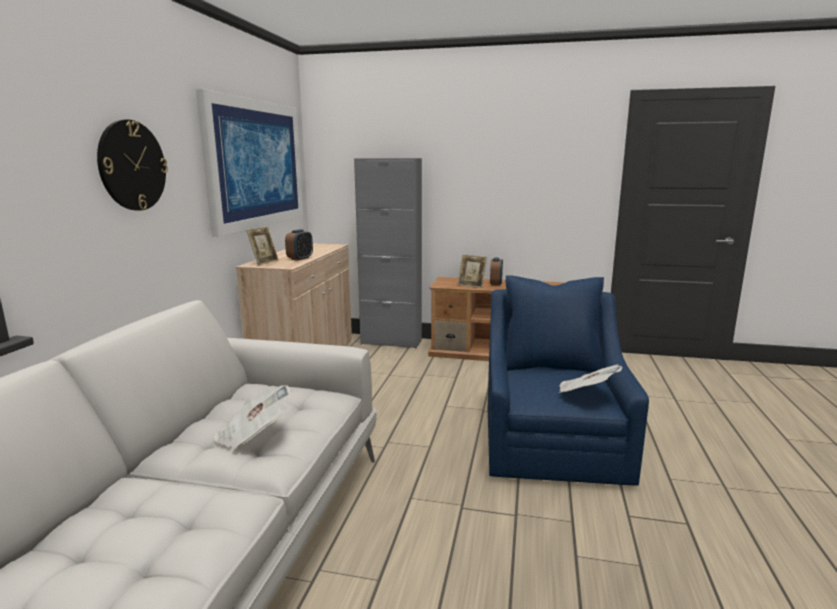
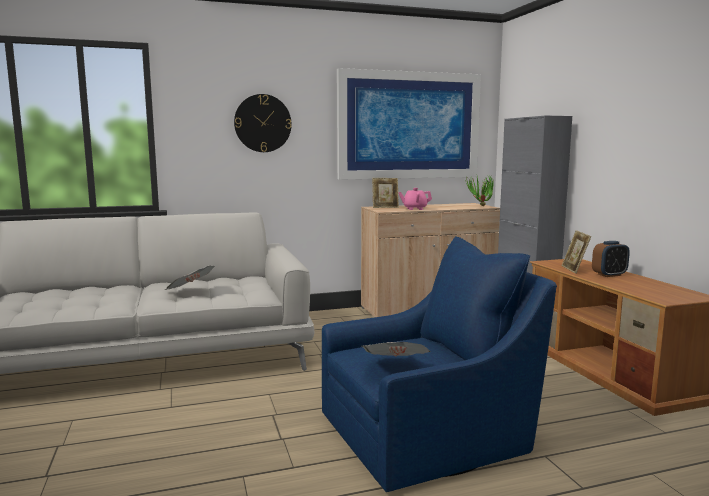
camera: 60 degrees right, 5 degrees down
(300, 258) = (414, 209): alarm clock -> pink teapot
(330, 246) = (480, 206): none -> potted plant

